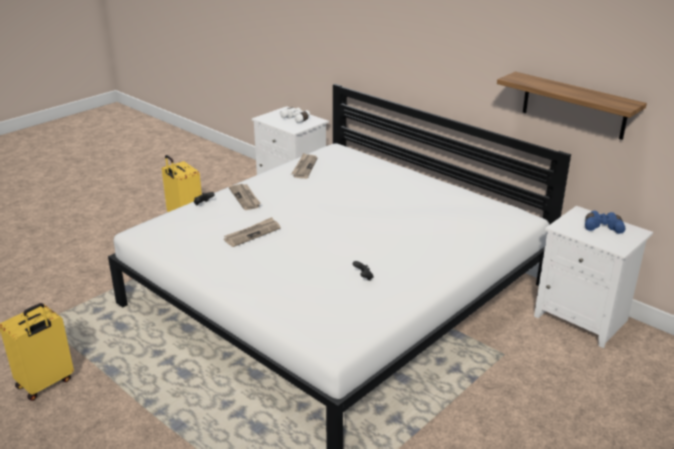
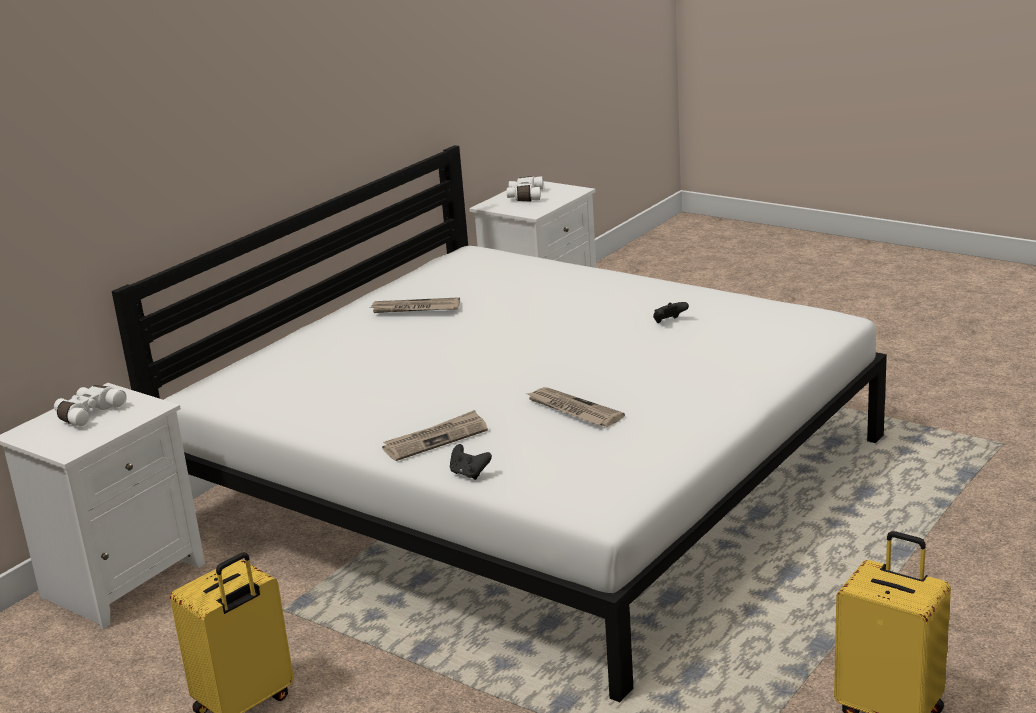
camera: 95 degrees left, 5 degrees down
(304, 167) = (294, 407): newspaper -> newspaper (415, 309)
(574, 105) = (433, 85): shelf -> none
(602, 226) = (525, 196): blue binoculars -> white binoculars

